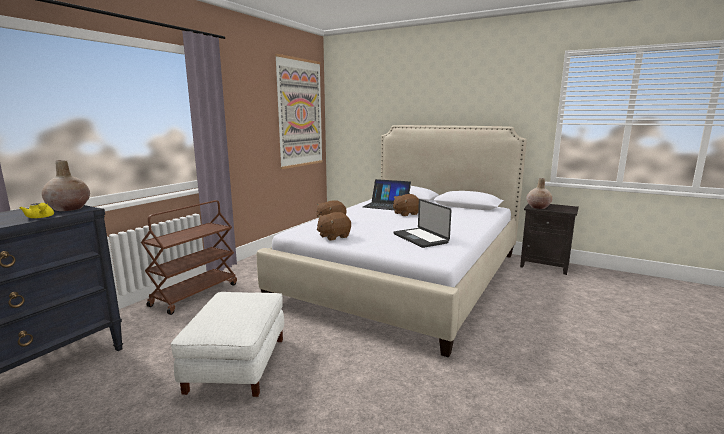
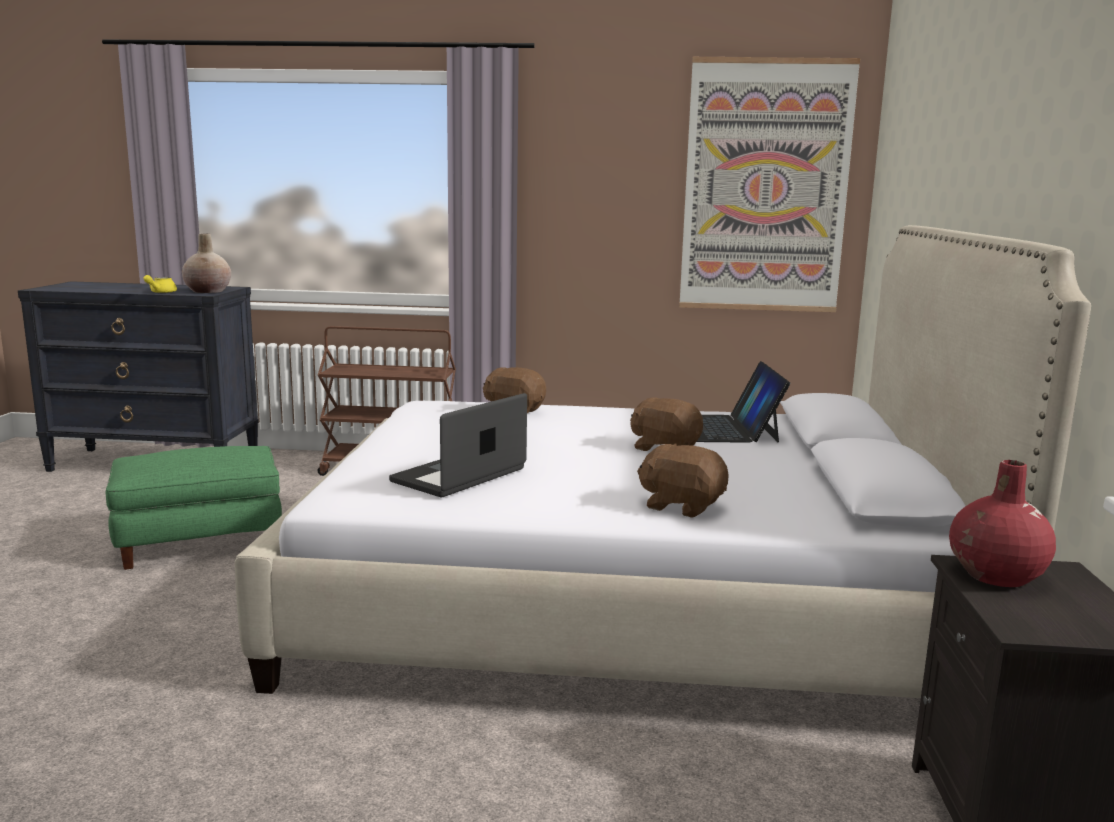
camera: 65 degrees right, 0 degrees up
(236, 364) = (201, 540): white ottoman -> green ottoman
(333, 236) = (416, 424): brown plush toy -> brown plush toy (682, 506)
(538, 207) = (996, 575): beige vase -> red vase

